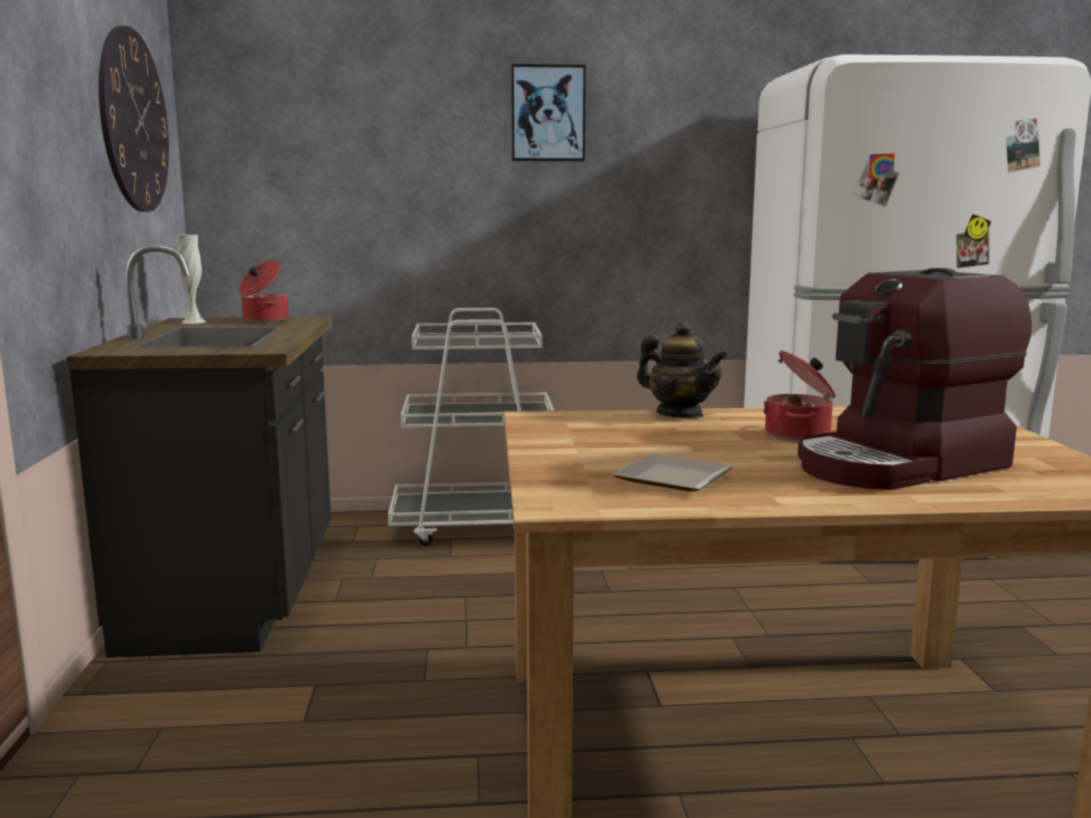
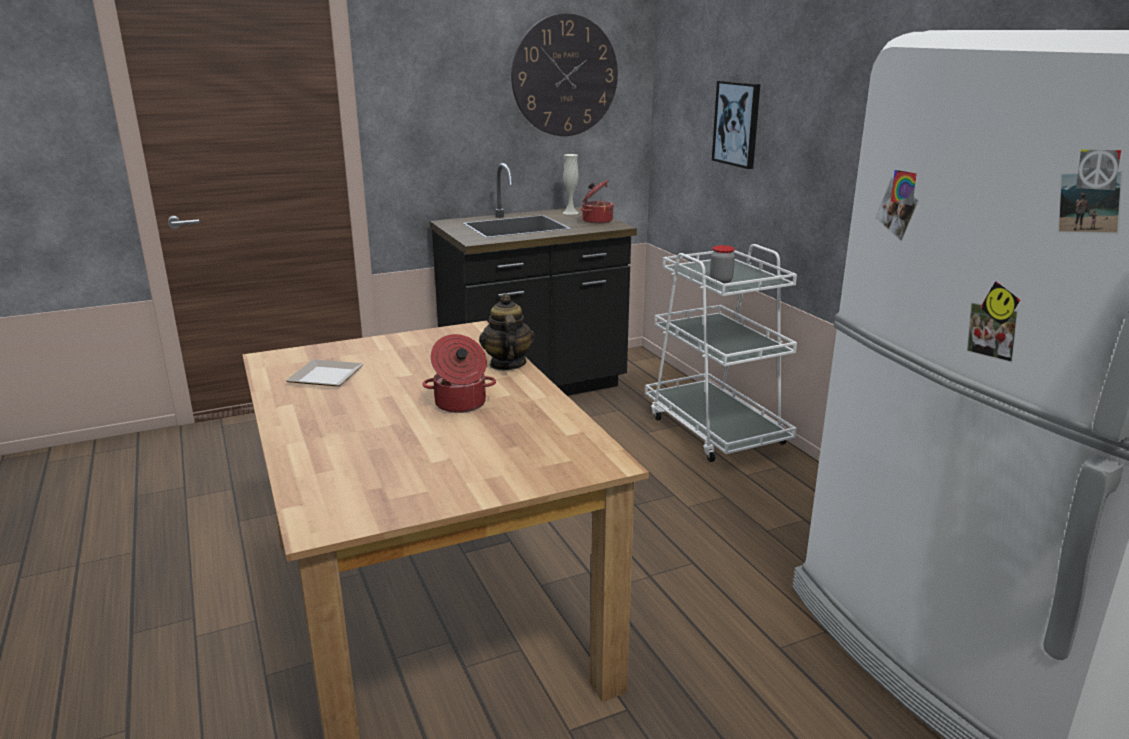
camera: 70 degrees right, 10 degrees up
(496, 342) = (721, 280): none -> jar
(548, 113) = (840, 69): picture -> picture (737, 124)
(679, 414) = (507, 364): teapot -> teapot turned 150 degrees clockwise
(901, 465) = (380, 439): coffee machine -> none

